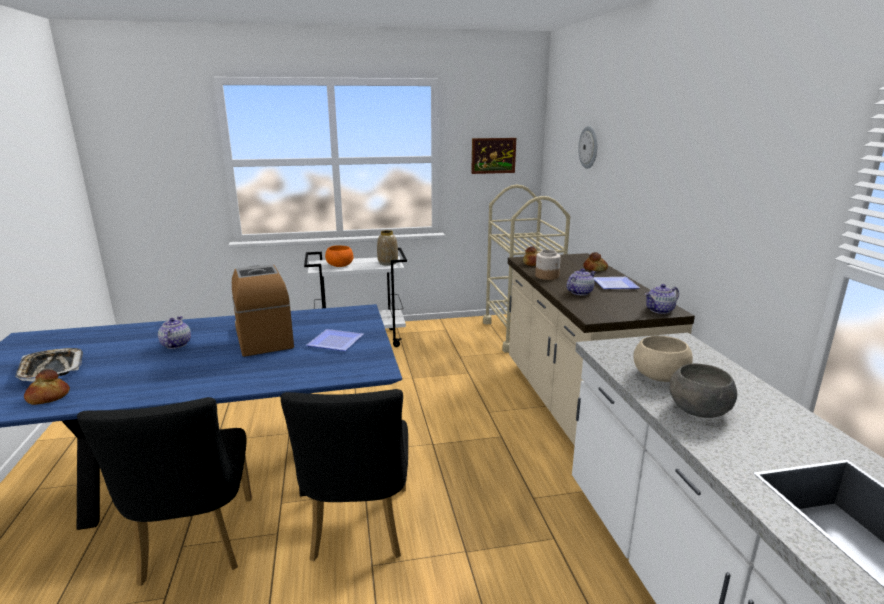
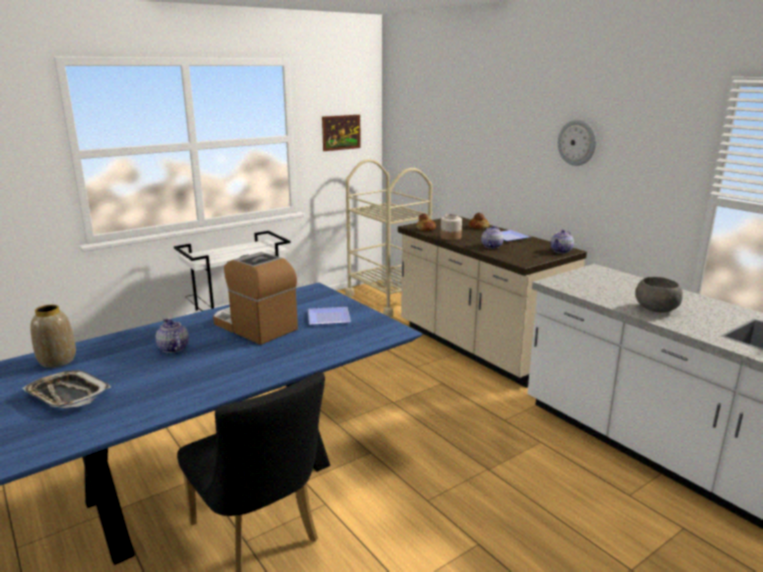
camera: 25 degrees left, 0 degrees up
(47, 397) = (111, 417): bread -> none
(340, 265) = (219, 255): orange bowl -> none
(358, 530) = (392, 480): black chair -> none
(388, 263) = (266, 247): vase -> vase (58, 361)
(589, 147) = (447, 122): wall clock -> wall clock (577, 142)
(659, 375) = (610, 293): beige bowl -> none

